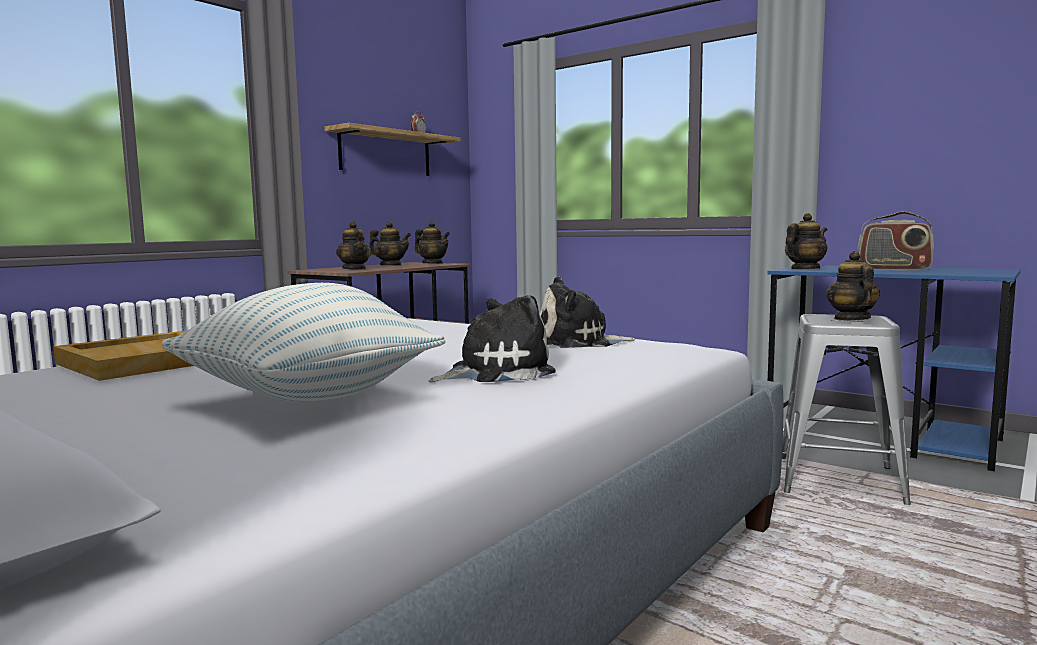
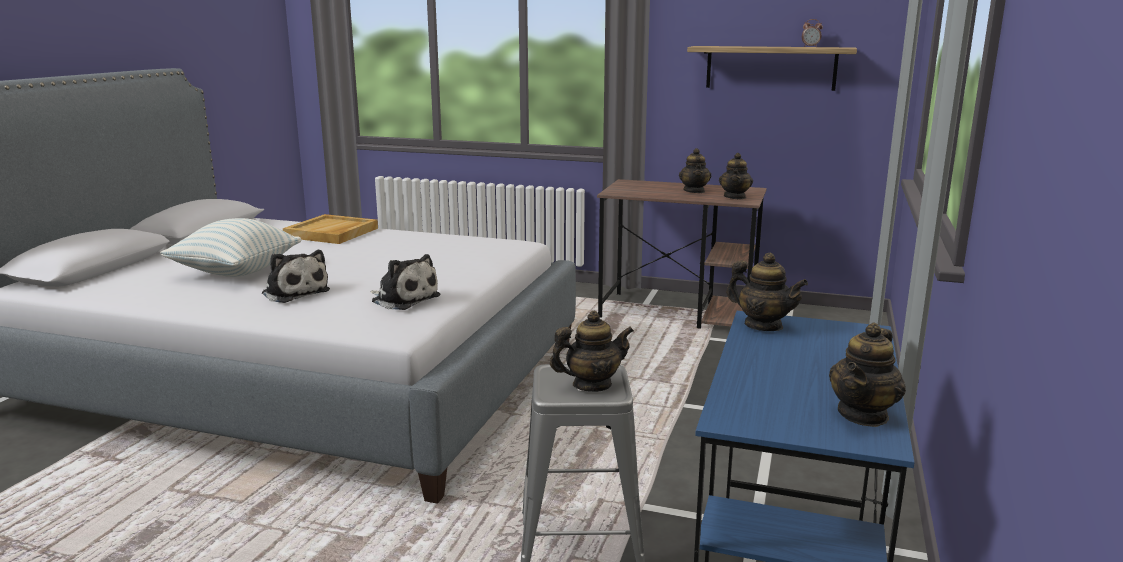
camera: 70 degrees right, 10 degrees up
(355, 269) = (639, 190): teapot -> teapot (863, 415)
(579, 343) = (403, 299): plush toy -> plush toy turned 150 degrees clockwise
(893, 269) = (807, 371): radio -> none

